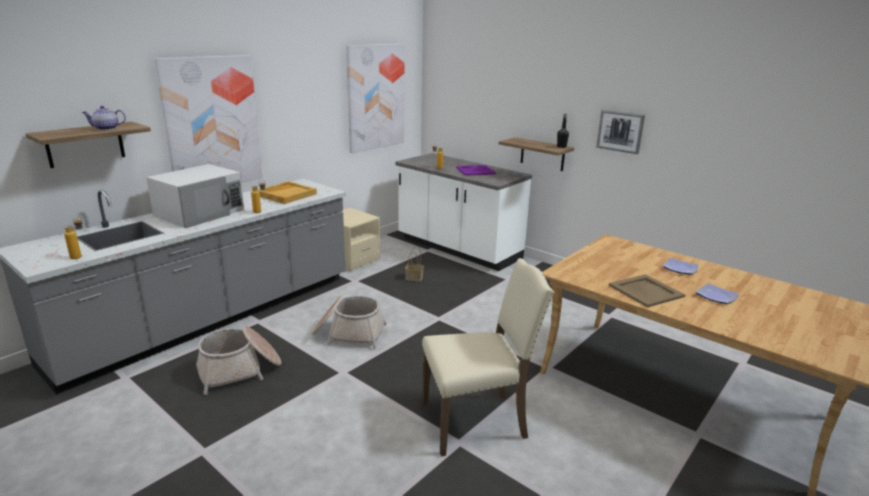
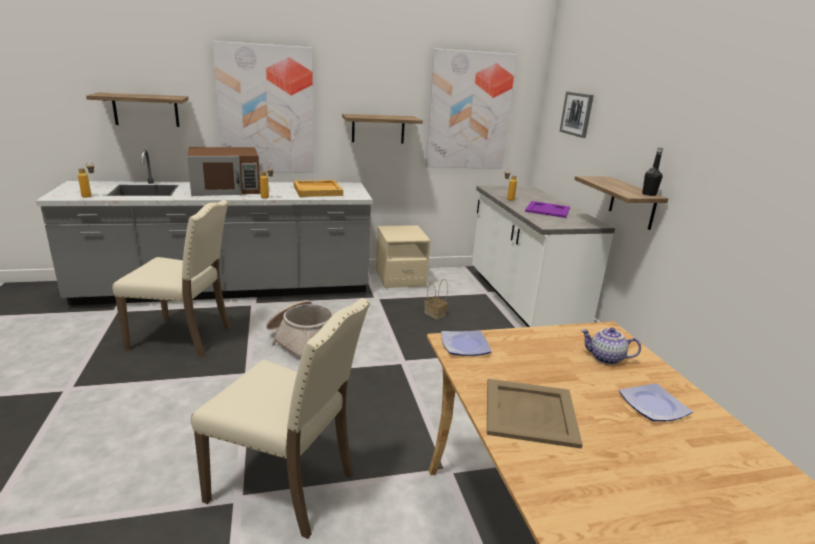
camera: 35 degrees right, 0 degrees up
(106, 128) = (150, 96): teapot -> teapot (605, 358)
(200, 213) = (226, 188): white microwave -> brown microwave
(240, 370) = (183, 337): basket -> beige chair
(310, 125) = (378, 129): none -> shelf
(620, 131) = (729, 181): picture -> picture (577, 114)
(716, 296) = (644, 473): plate -> plate (465, 345)

